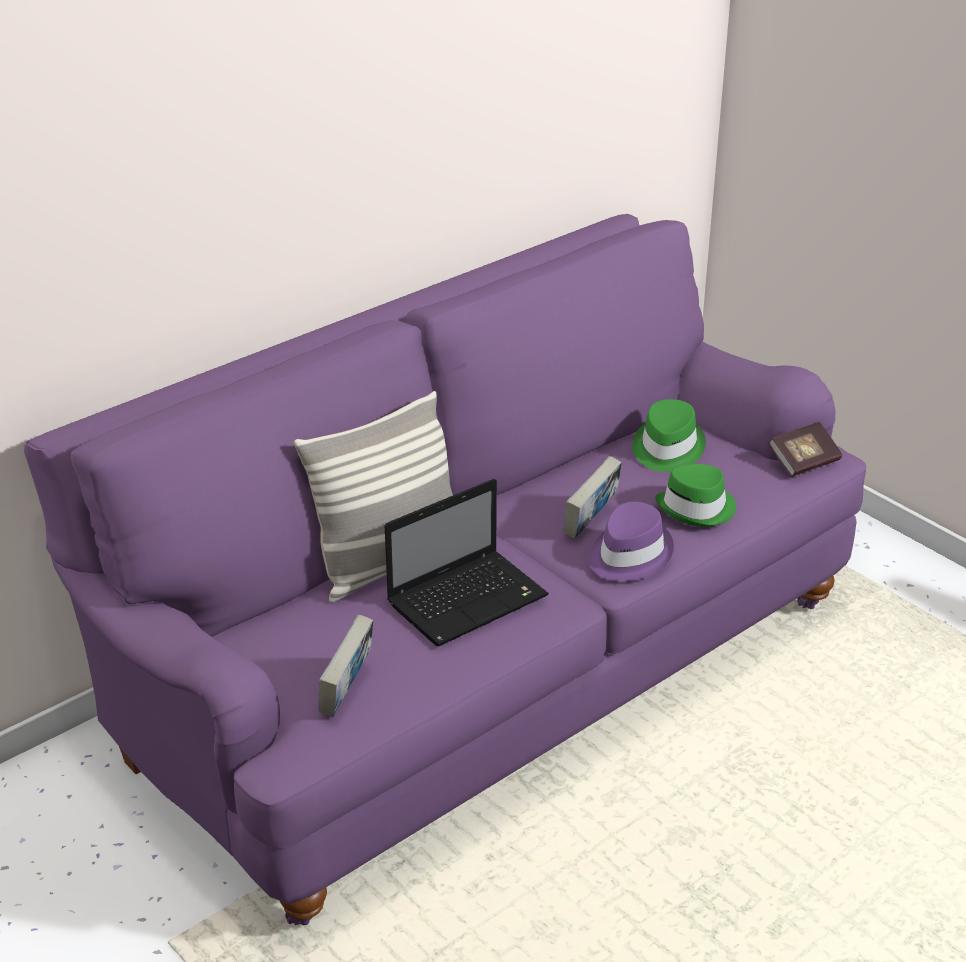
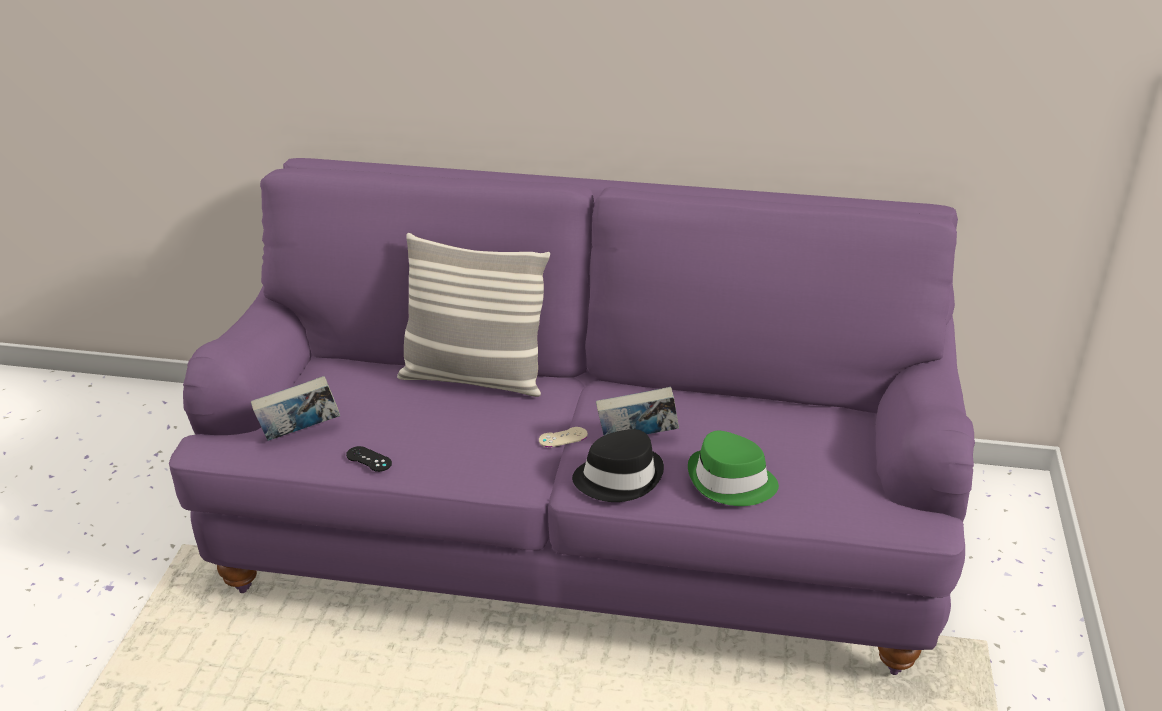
camera: 50 degrees right, 0 degrees up
(440, 670) = (369, 459): none -> black game controller
(469, 598) = (467, 431): laptop -> none
(538, 557) = (563, 437): none -> beige game controller
(628, 555) = (619, 477): purple hat -> black hat
(666, 448) = (794, 427): green hat -> none
(804, 462) = (890, 509): book -> none

